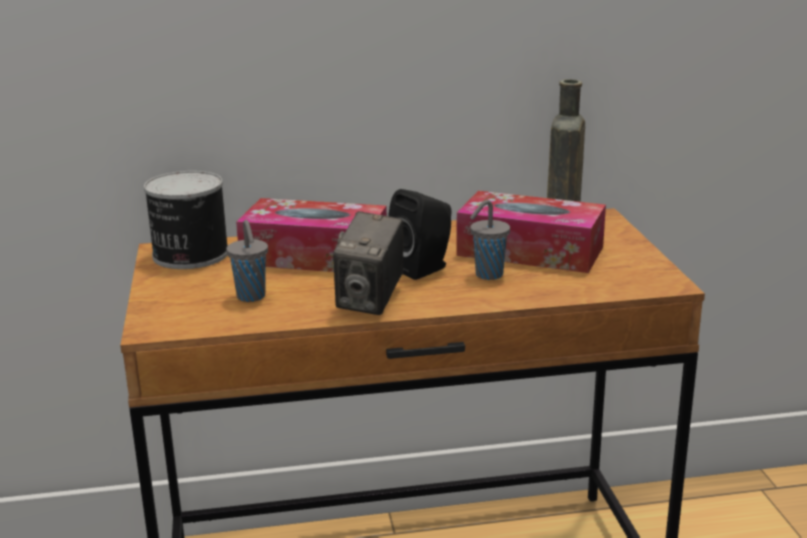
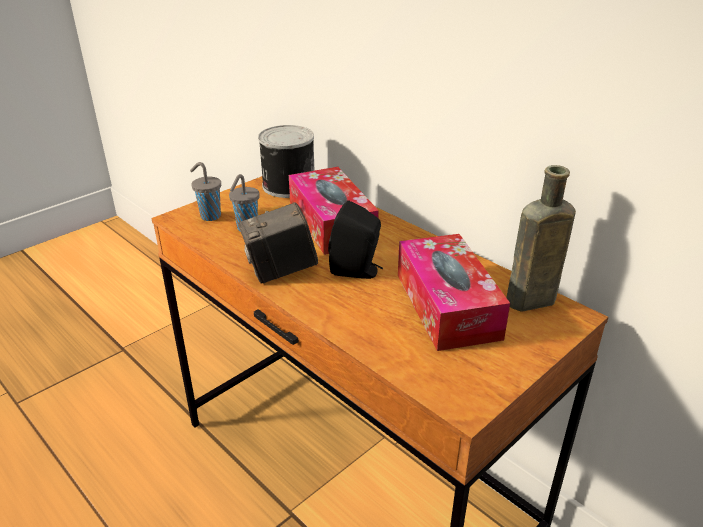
camera: 55 degrees right, 10 degrees up
(487, 275) = (375, 302): grey cup -> grey cup (209, 216)

